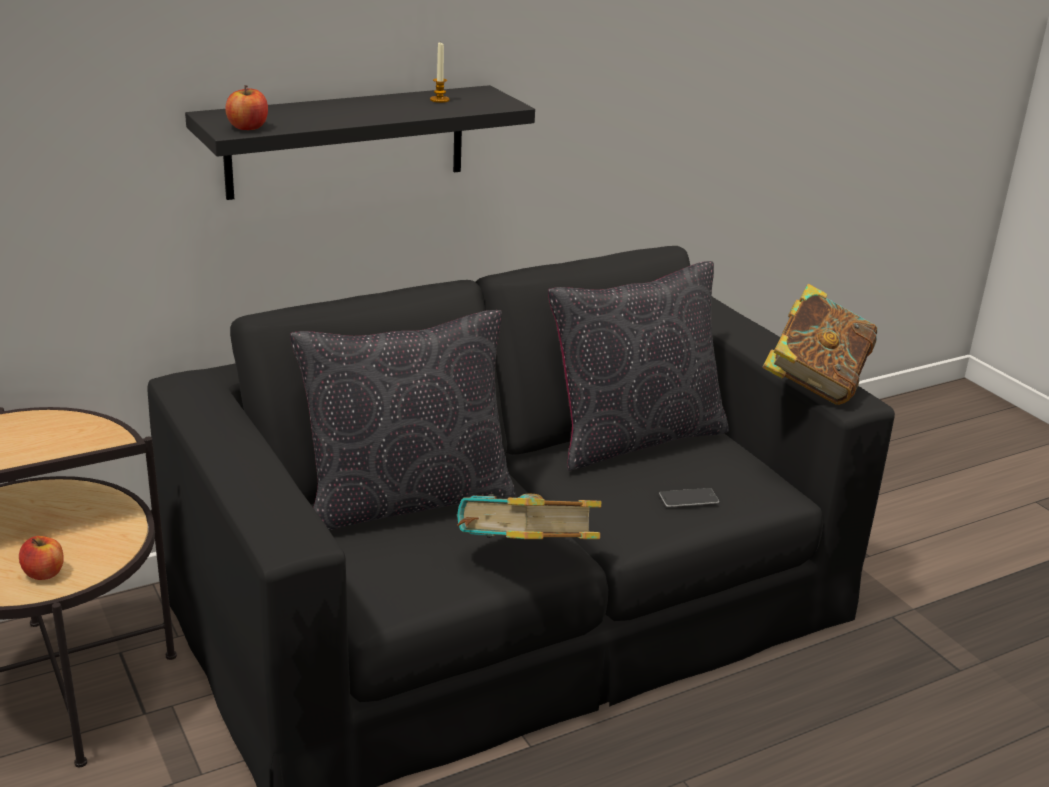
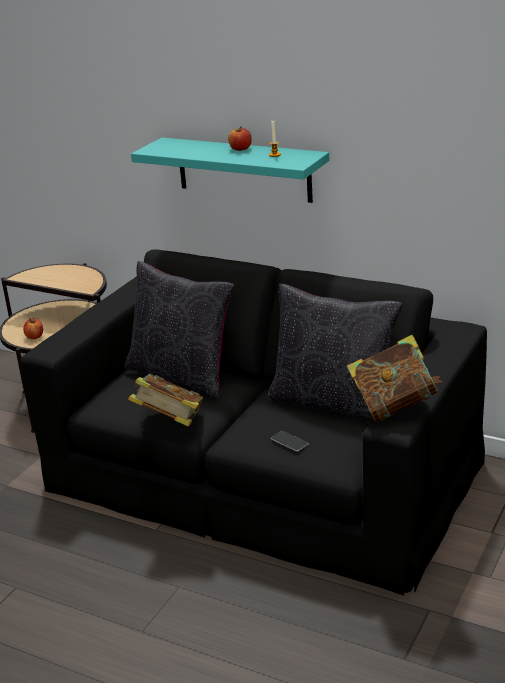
camera: 60 degrees right, 0 degrees up
(248, 127) = (157, 150): apple -> apple (240, 149)
(347, 141) = (243, 169): black shelf -> turquoise shelf

